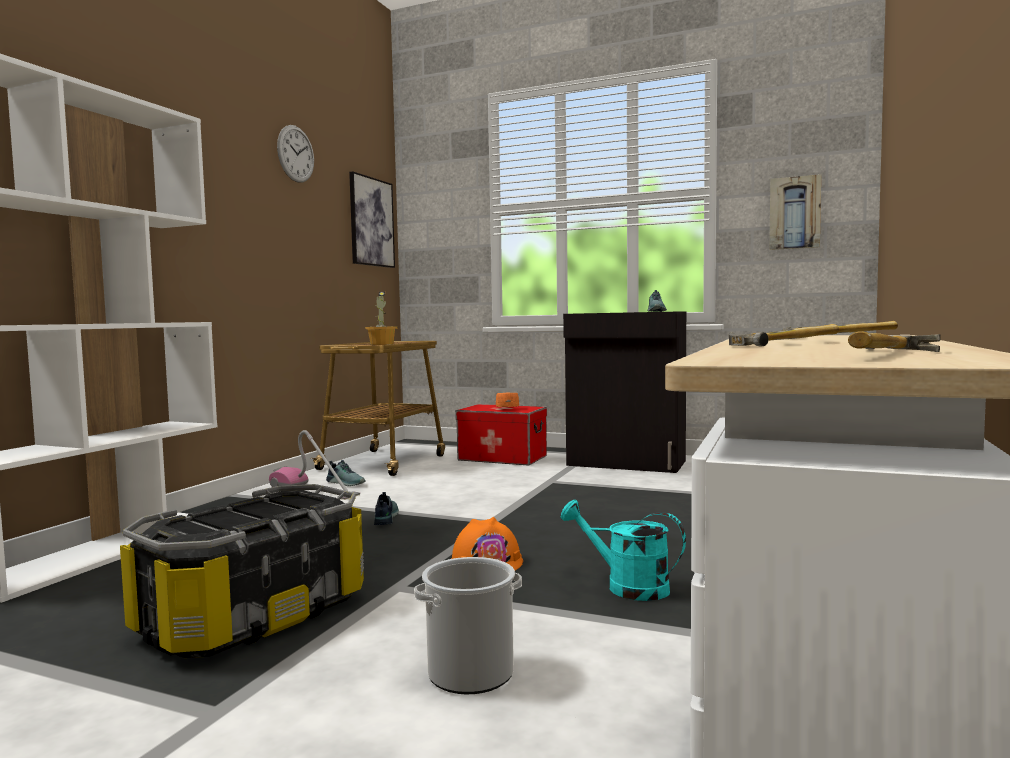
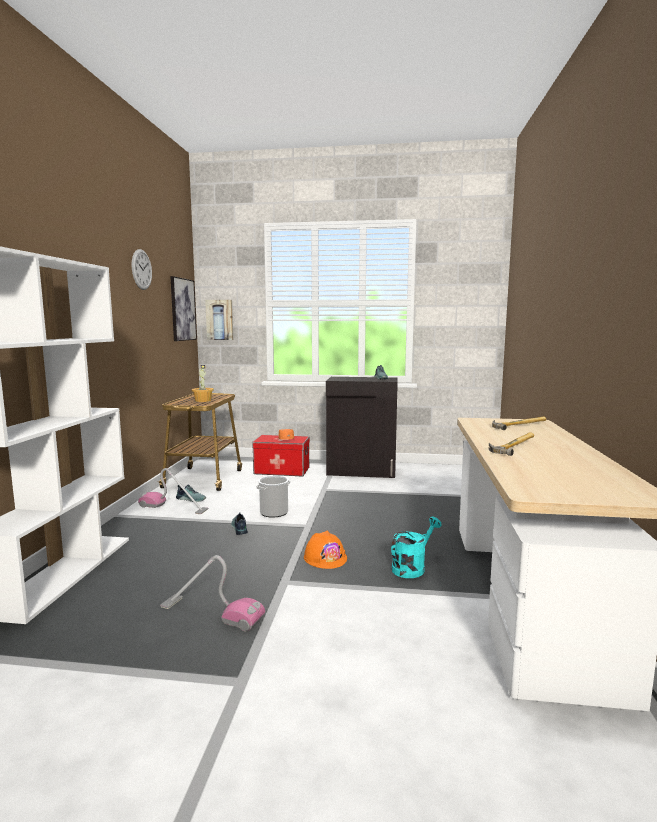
camera: 15 degrees left, 5 degrees up
(253, 615) = (211, 613): storage box -> vacuum cleaner
(470, 673) = (364, 635): bucket -> bucket (274, 512)
(626, 586) = (412, 567): turquoise watering can -> turquoise watering can turned 120 degrees clockwise
(794, 213) = (459, 319): picture -> picture (220, 319)
(894, 354) = (591, 478): hammer -> none

